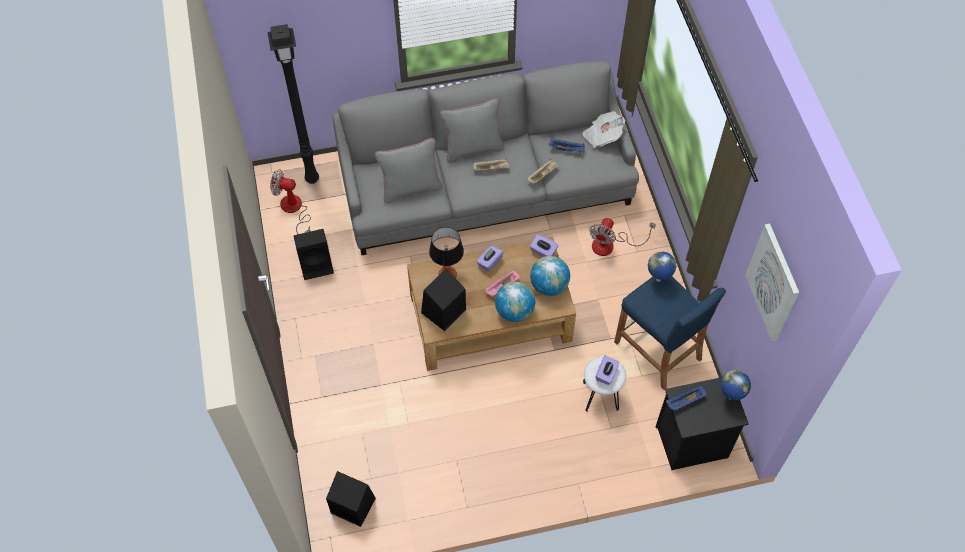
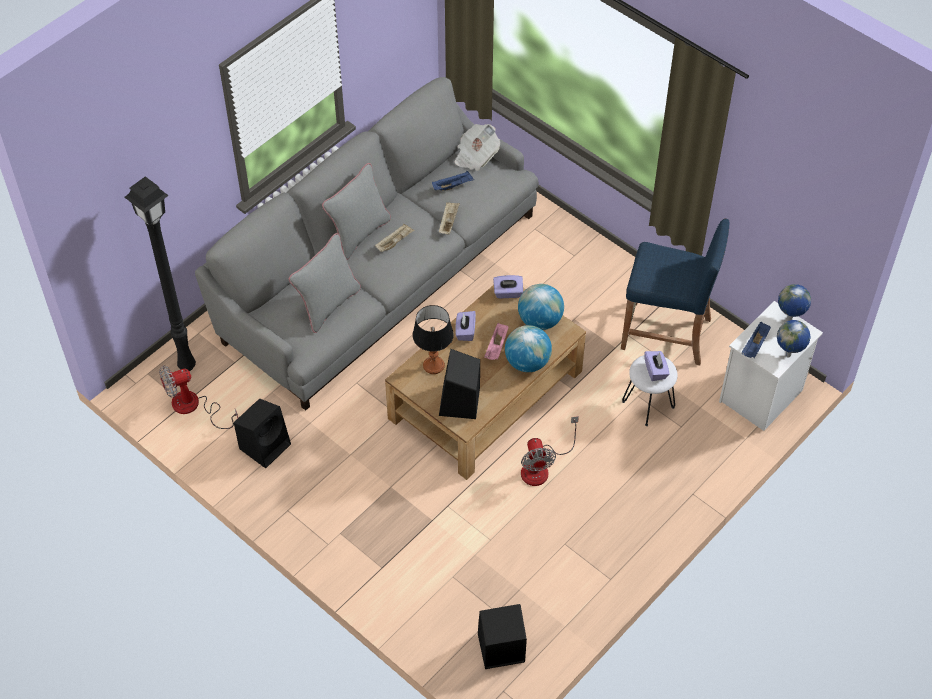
camera: 35 degrees left, 5 degrees down
(610, 245) = (544, 263): fan -> fan (541, 467)
(658, 280) = (646, 253): globe -> globe (789, 355)
(691, 443) = (761, 397): black nightstand -> white nightstand
(773, 282) = (796, 171): picture -> none

